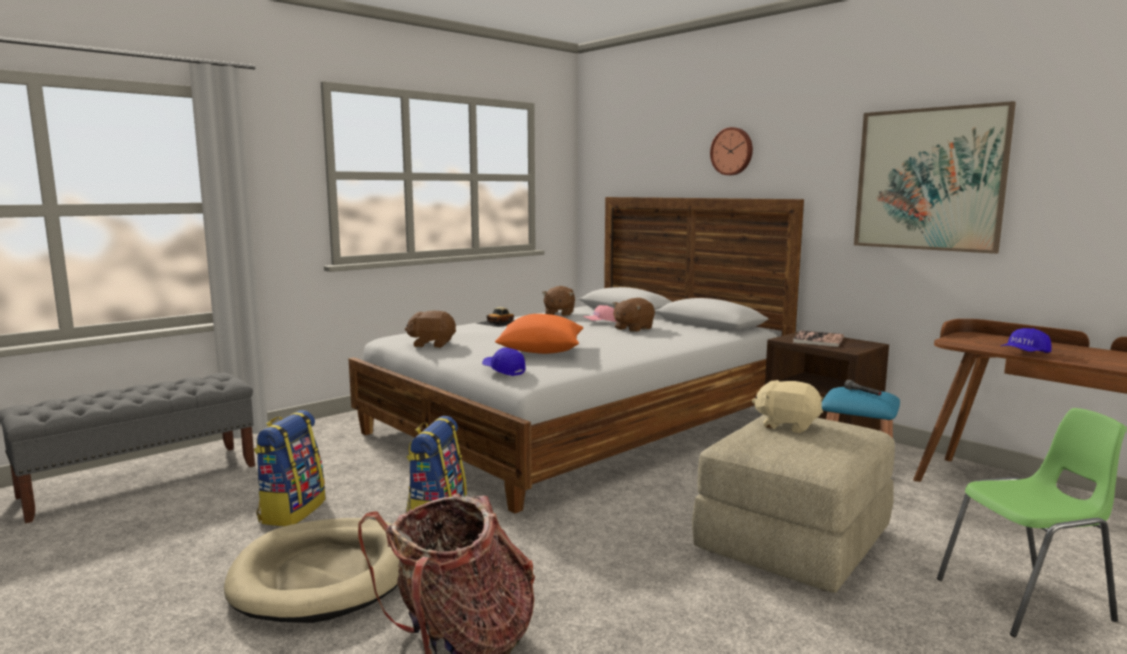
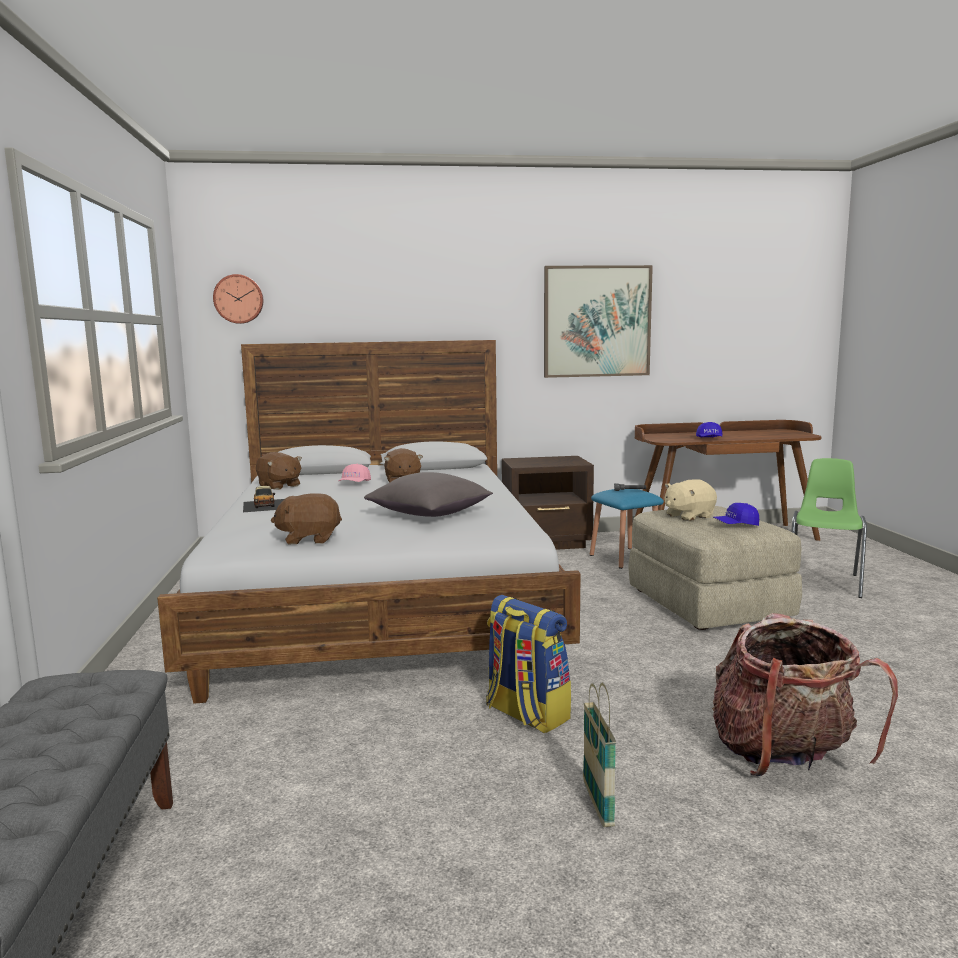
camera: 55 degrees left, 0 degrees up
(292, 511) = (390, 797): backpack -> none
(323, 575) = (597, 803): beige dog bed -> basket
(432, 344) = (309, 539): brown plush toy -> brown plush toy turned 45 degrees clockwise
(503, 371) = (485, 534): blue cap -> blue cap (736, 525)
(540, 351) = (430, 515): orange pillow -> grey pillow
(732, 151) = (412, 294): wall clock -> wall clock (239, 299)
(818, 340) = (539, 461): book -> none

